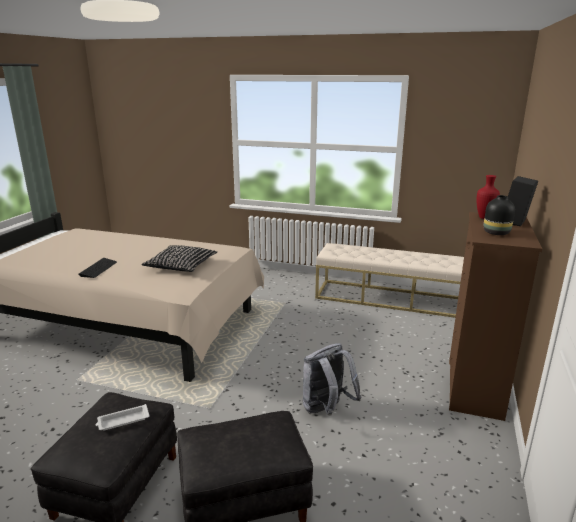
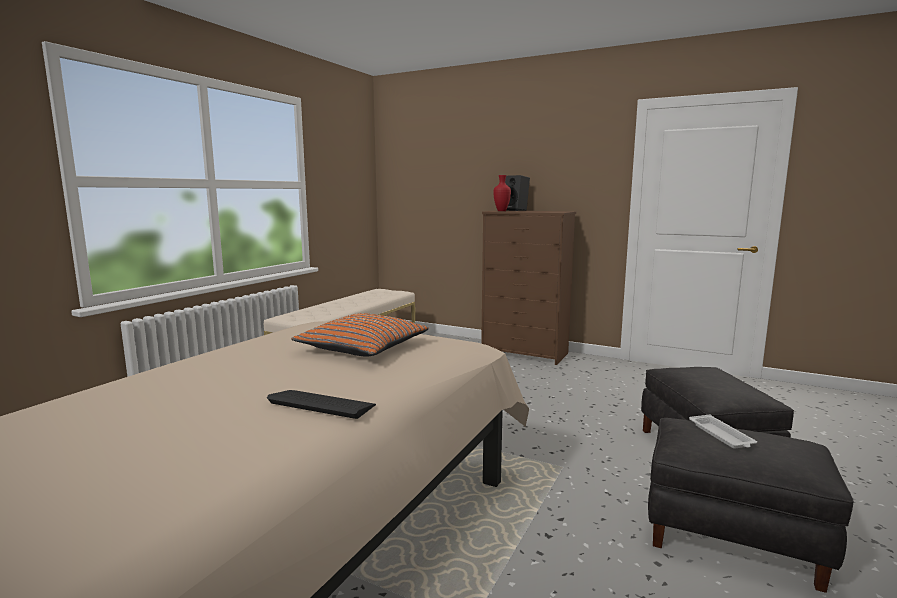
camera: 80 degrees left, 10 degrees down
(181, 265) = (363, 347): black pillow -> orange pillow
(326, 409) = (559, 405): grey backpack -> none
(495, 232) = (541, 211): black vase -> none

